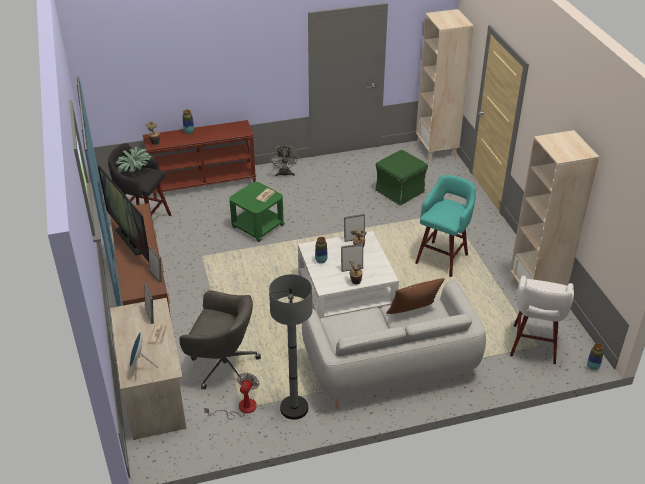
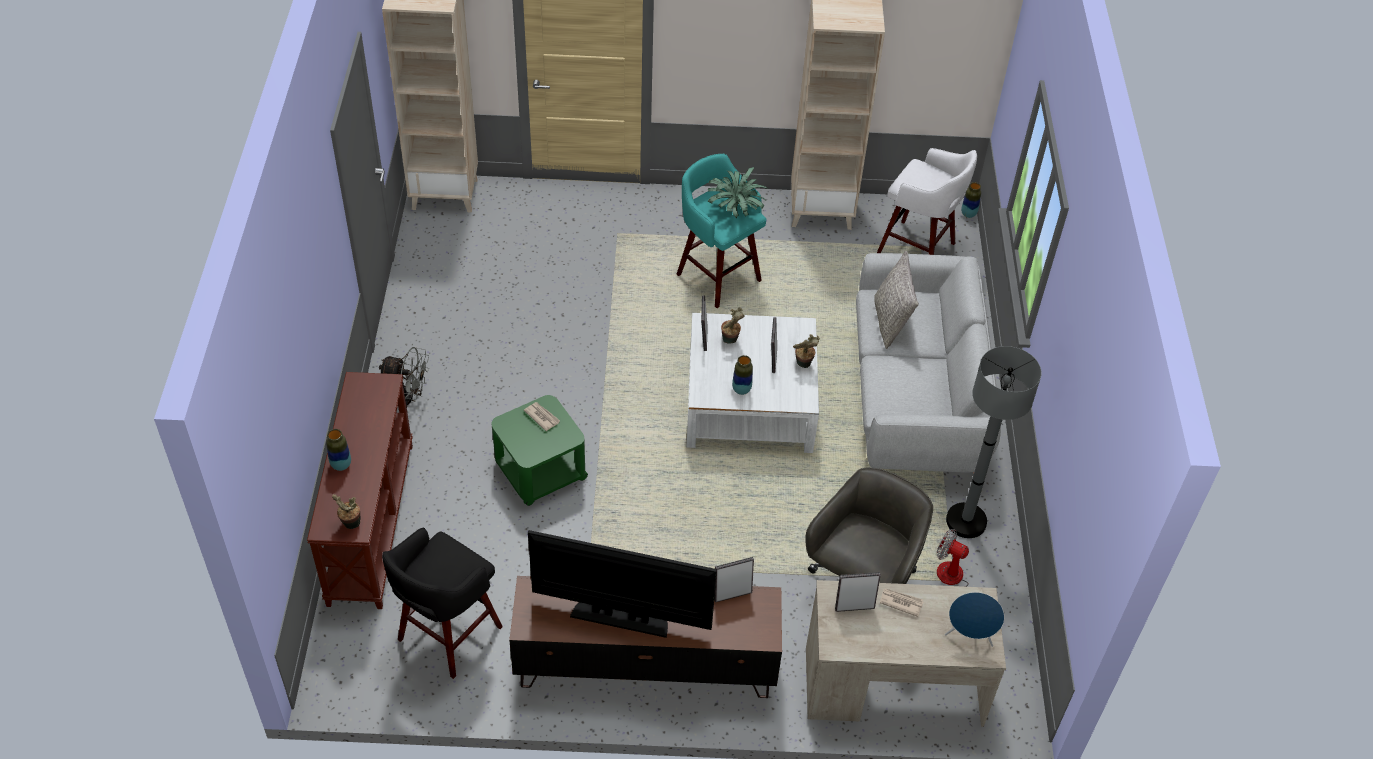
camera: 75 degrees left, 10 degrees up
(130, 240) = (620, 619): television -> television turned 150 degrees counterclockwise
(135, 171) = (425, 573): potted plant -> potted plant (736, 209)
(399, 191) = (535, 271): green ottoman -> none
(413, 312) = (891, 322): brown pillow -> grey pillow

